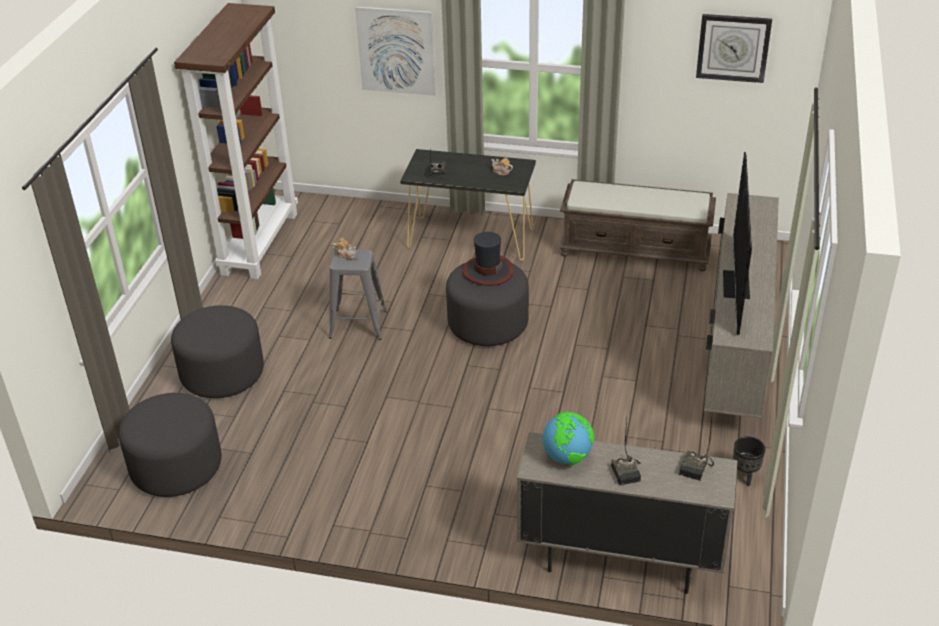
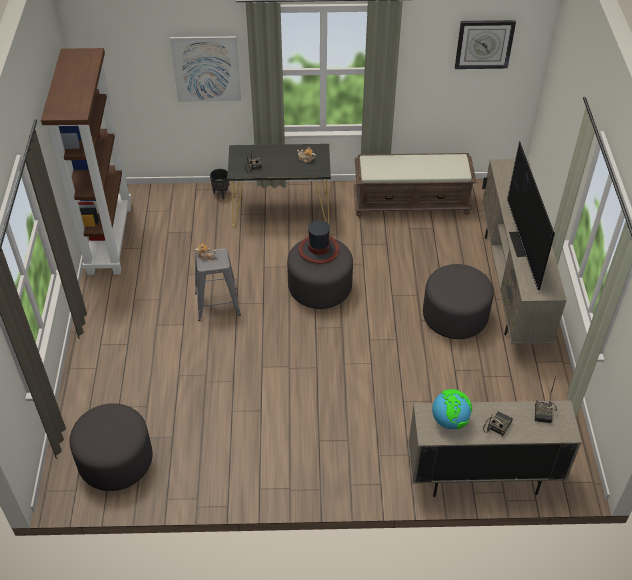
camera: 15 degrees left, 10 degrees up
(222, 373) = (122, 368): grey ottoman -> grey ottoman (455, 316)
(627, 472) = (497, 425): radio -> radio turned 120 degrees counterclockwise
(745, 476) = (548, 388): black planter -> black planter (221, 193)

